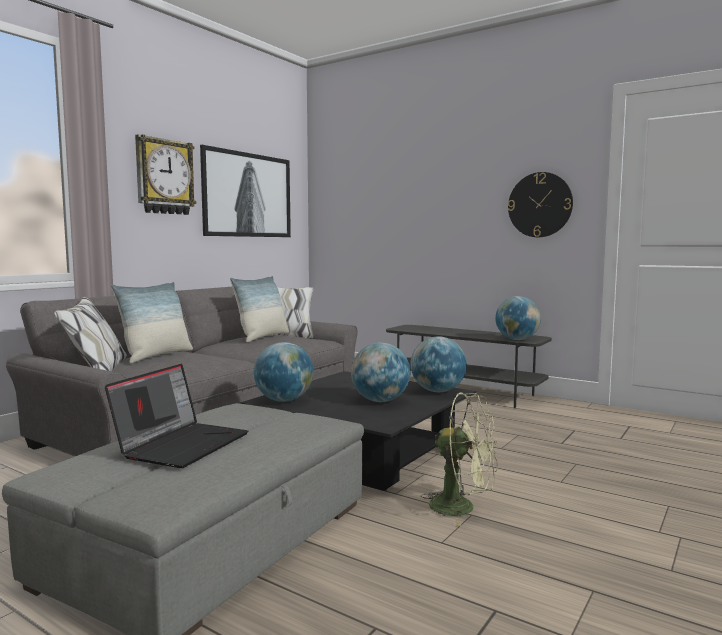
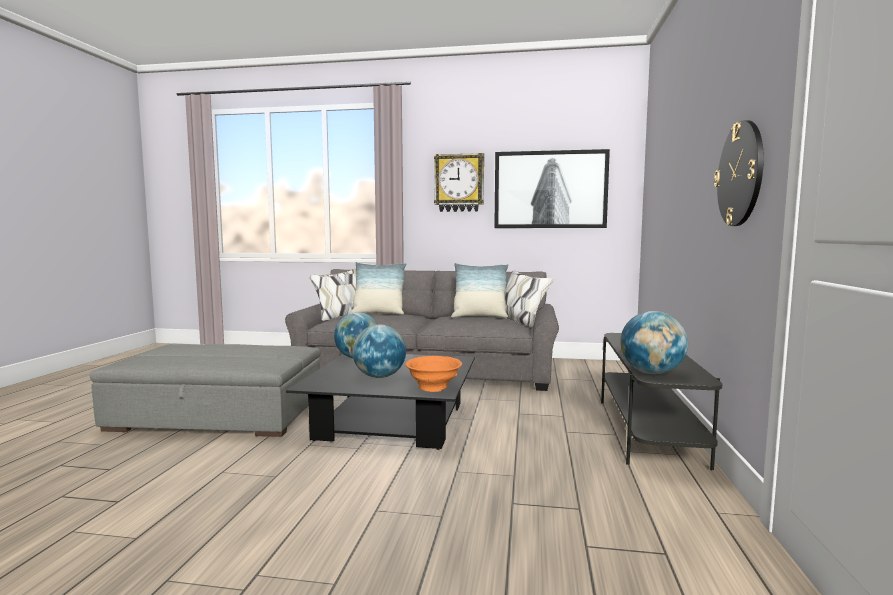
camera: 65 degrees right, 0 degrees up
(182, 444) = (209, 351): laptop -> none
(437, 391) = (434, 387): globe -> orange bowl
(462, 508) = (287, 471): green fan -> none

